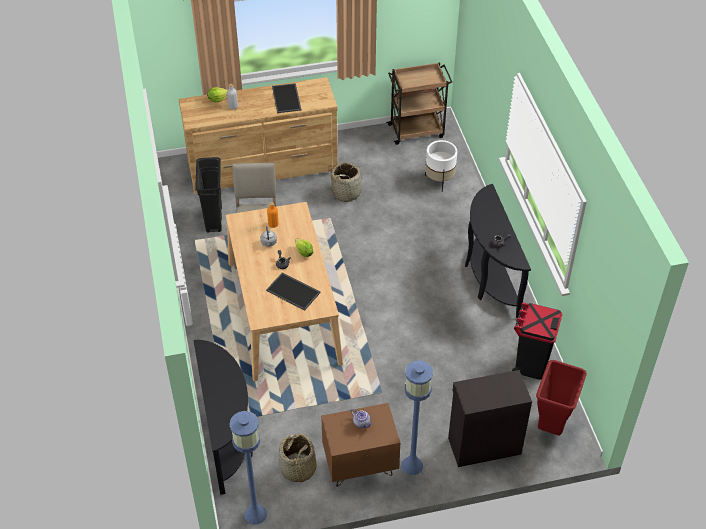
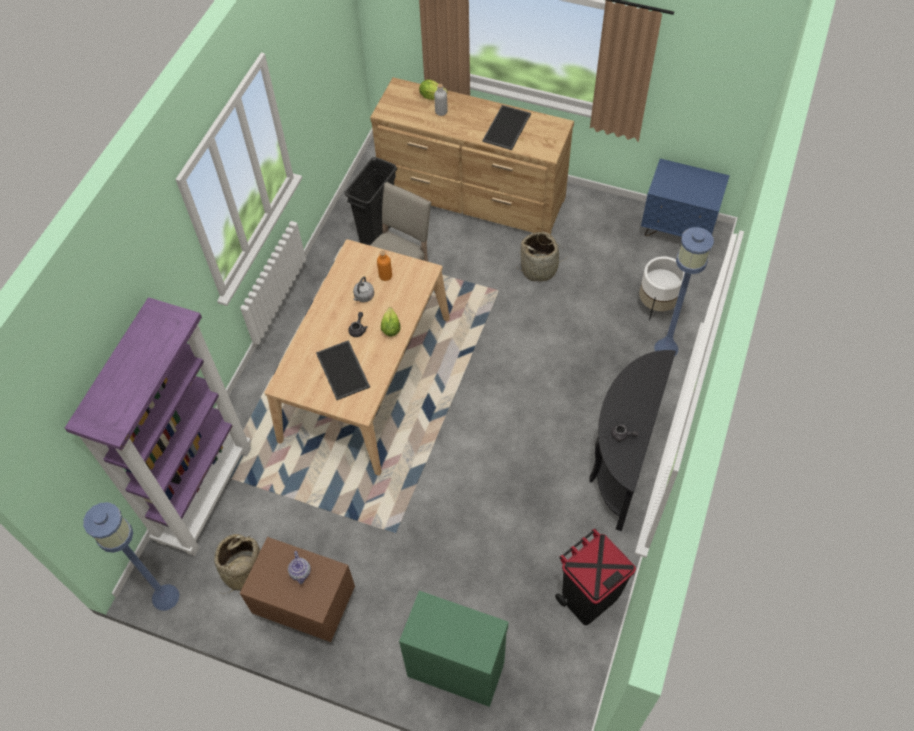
camera: 35 degrees right, 10 degrees up
(228, 438) = (205, 493): black console table -> purple bookcase
(412, 465) = (360, 643): blue floor lamp -> blue floor lamp (666, 348)
(417, 131) = (677, 229): brown cart -> blue nightstand
(483, 445) = (456, 667): black cabinet -> green cabinet
(552, 426) = (553, 693): red trash can -> none

